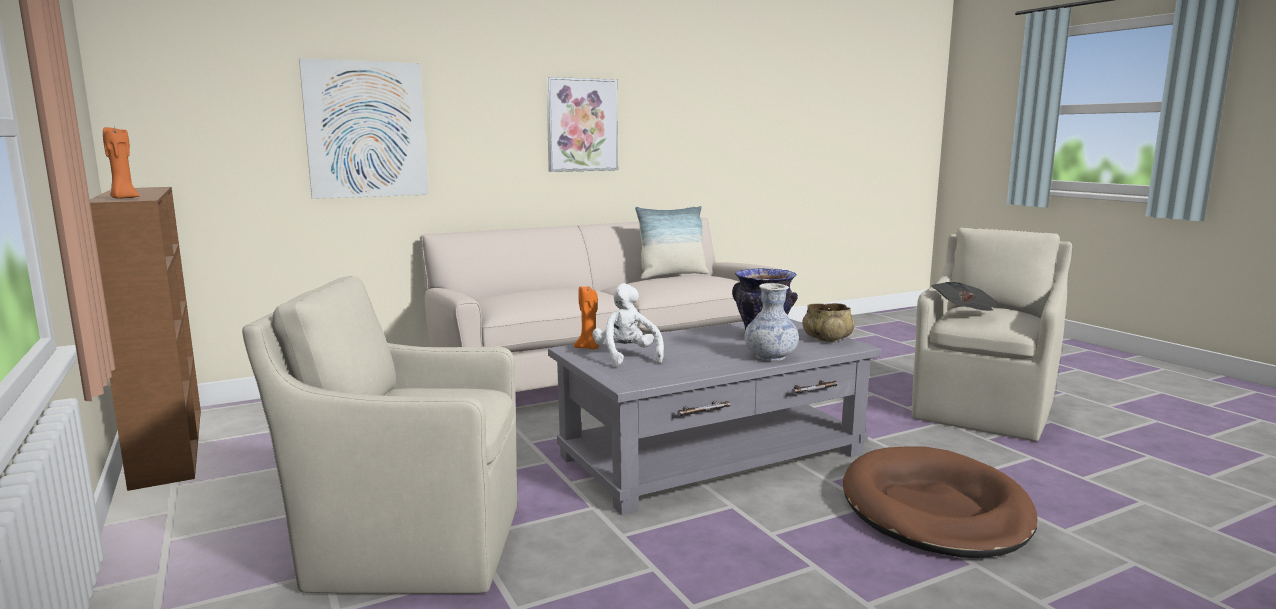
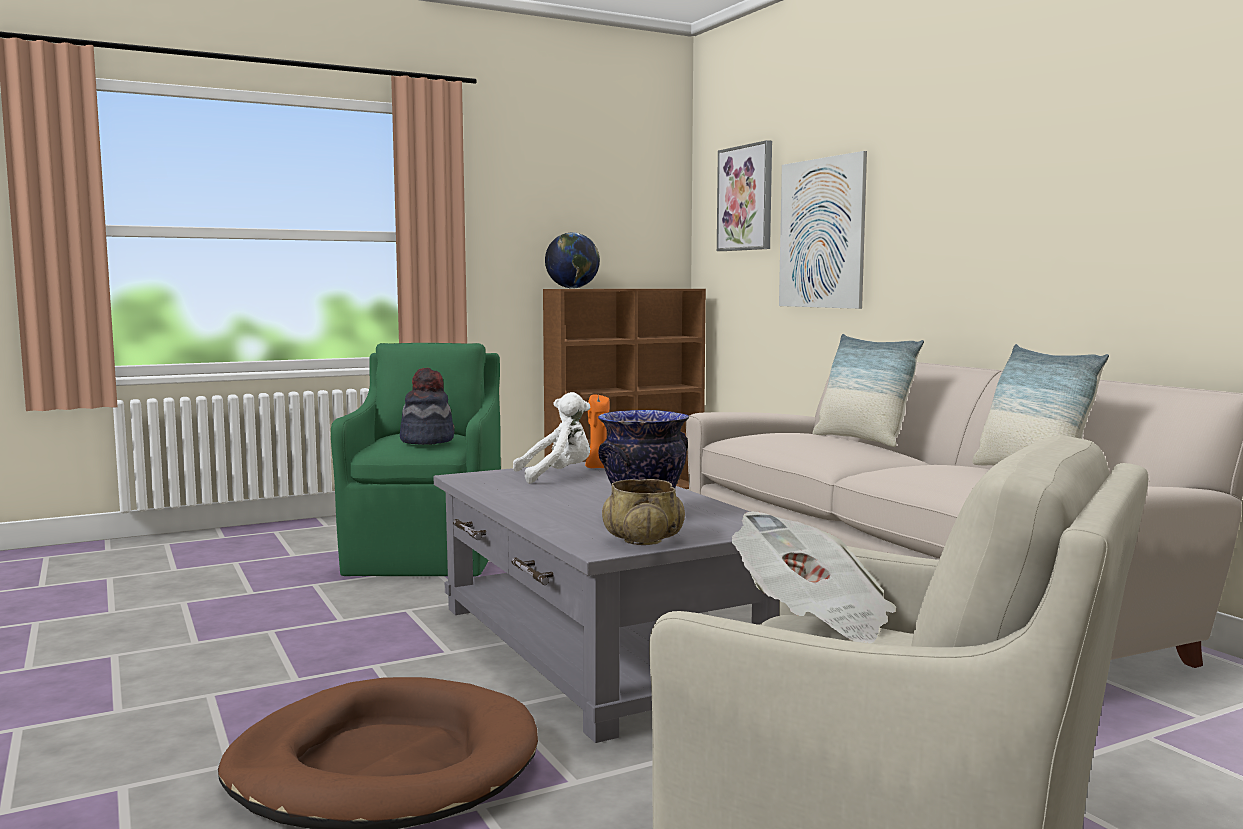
camera: 90 degrees right, 5 degrees down
(123, 198) = (572, 288): orange candle -> globe
(410, 546) = (426, 555): beige armchair -> green armchair
(461, 393) = (427, 440): none -> hat
(546, 287) = (862, 440): none -> pillow
(582, 125) = (1039, 210): picture -> picture (746, 198)
(770, 357) = (546, 514): vase -> none

